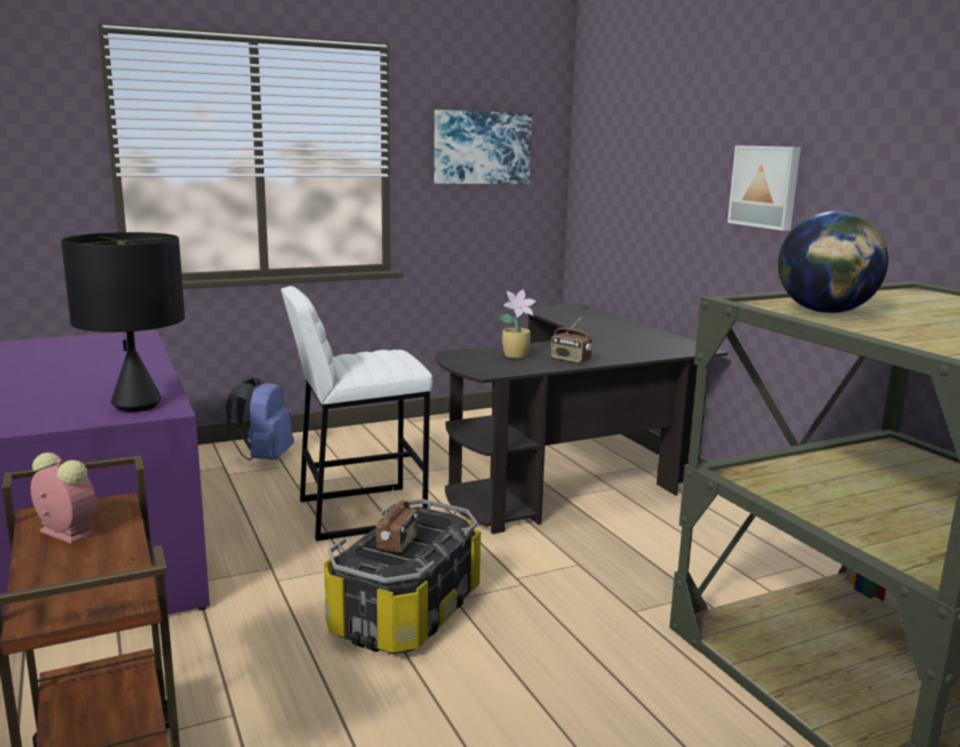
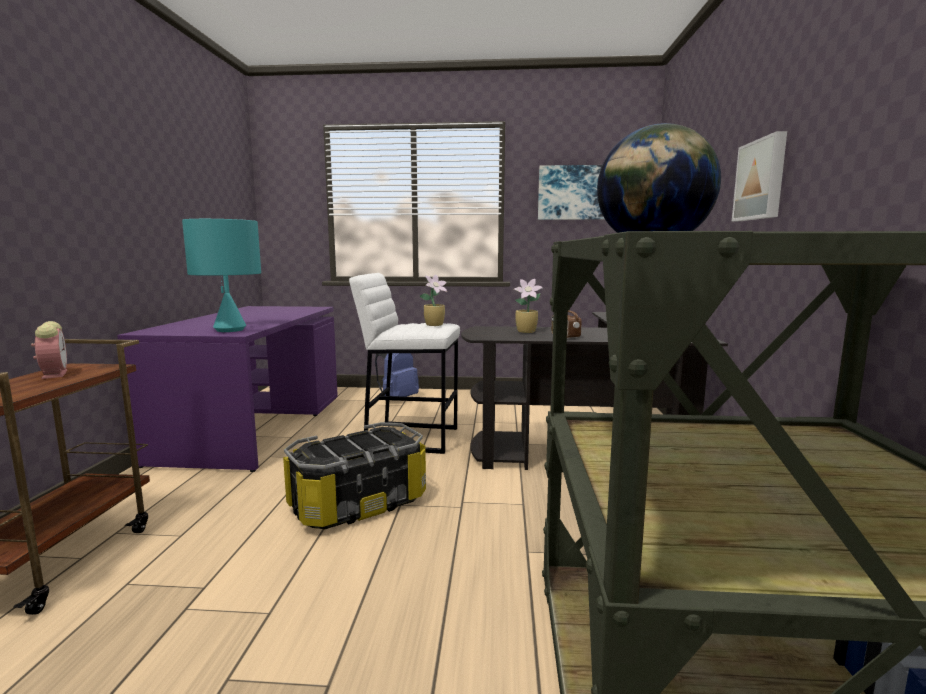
camera: 30 degrees right, 5 degrees down
(137, 406) = (230, 330): black table lamp -> turquoise table lamp
(394, 357) = (435, 325): none -> potted plant
(398, 544) = (345, 446): radio -> none

